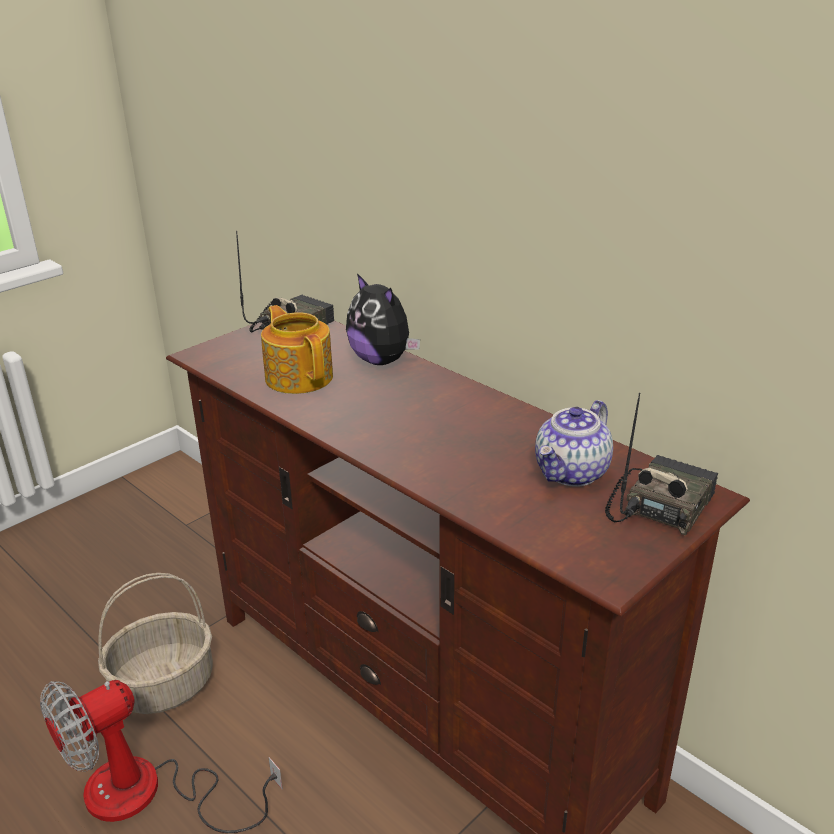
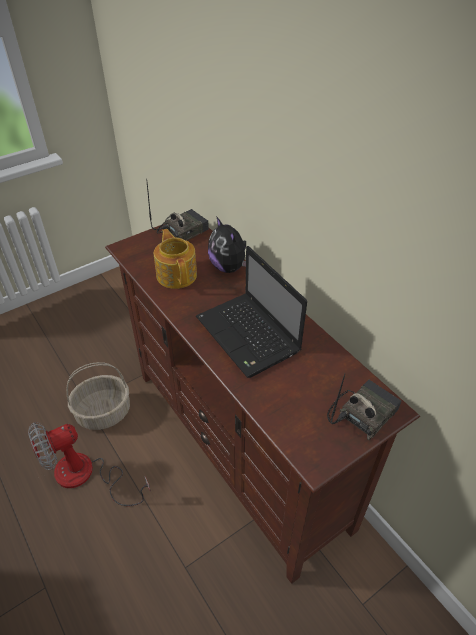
camera: 10 degrees right, 15 degrees up
(444, 436) = (249, 336): none -> laptop
(572, 473) = (317, 378): teapot -> none

